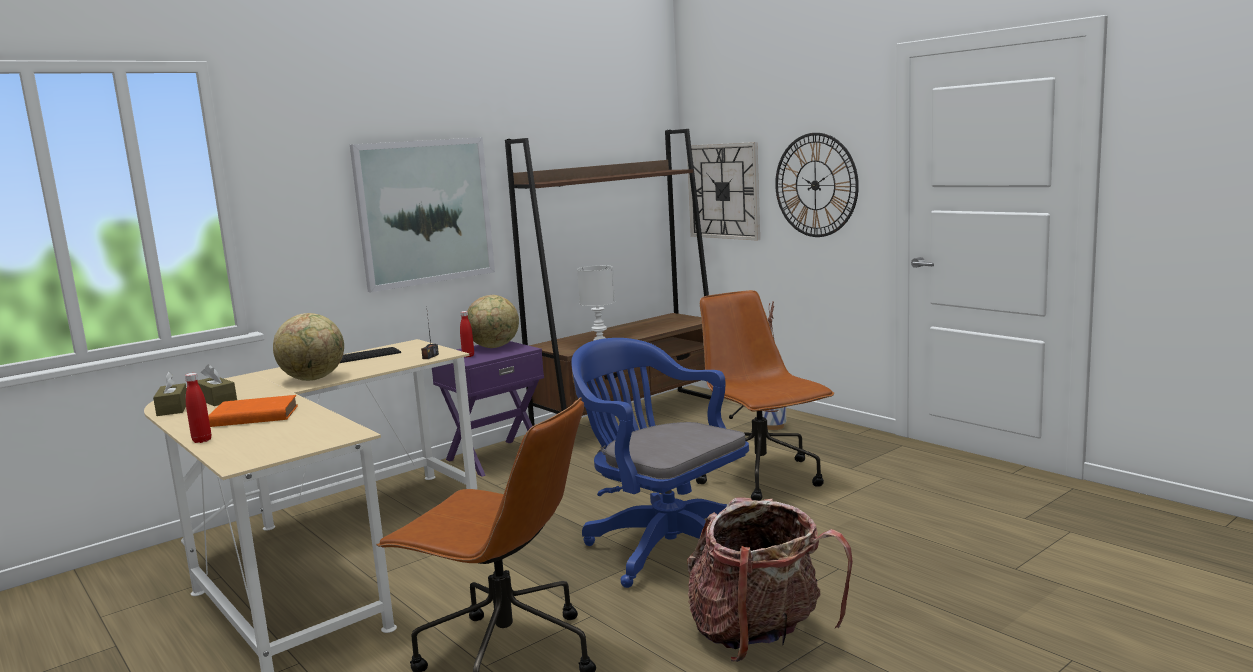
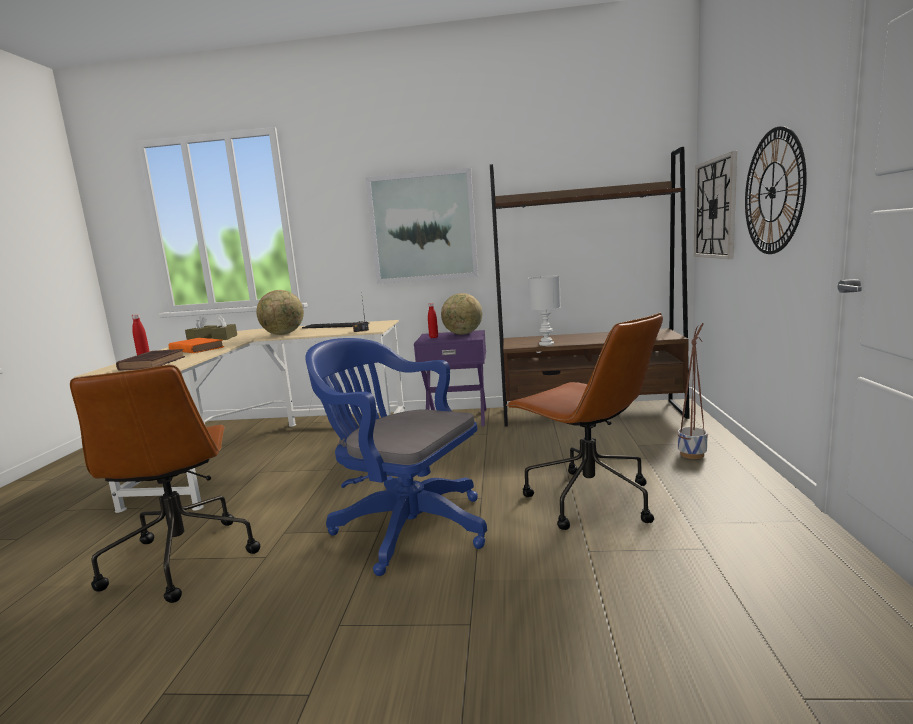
camera: 45 degrees right, 0 degrees up
(285, 439) = (153, 363): none -> brown book
(663, 546) = (404, 526): blue office chair -> blue office chair turned 60 degrees counterclockwise
(759, 636) = (289, 649): backpack -> none
(762, 478) = (587, 499): brown office chair -> brown office chair turned 120 degrees clockwise

